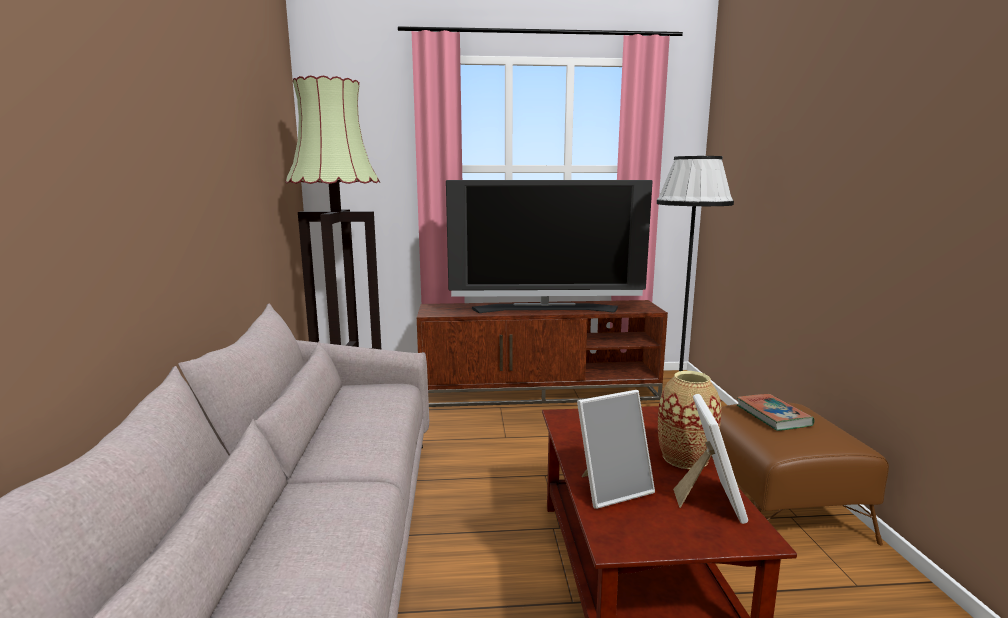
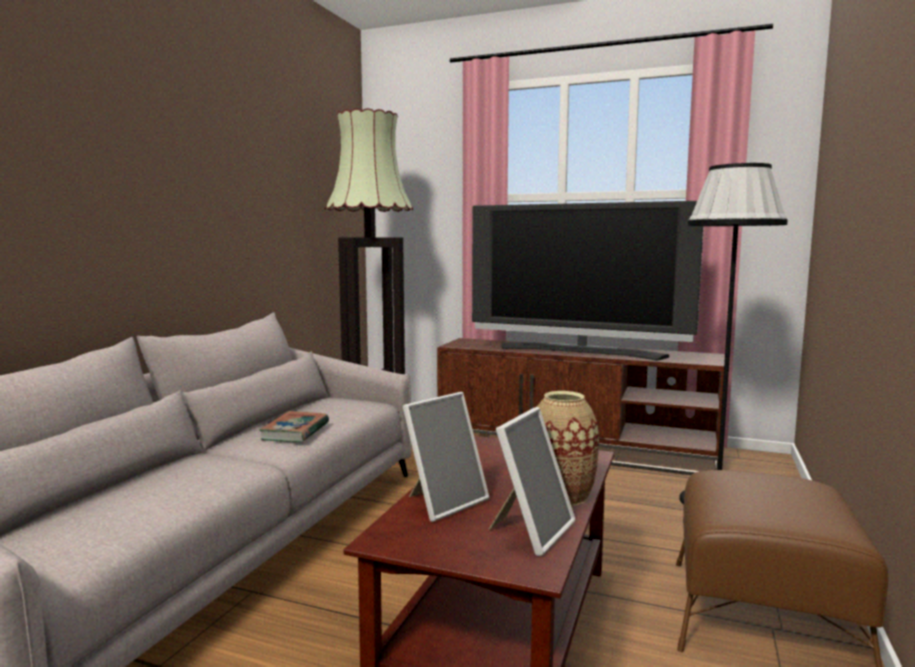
camera: 25 degrees right, 5 degrees down
(611, 488) = (444, 502): picture frame -> picture frame turned 45 degrees counterclockwise
(773, 416) = (755, 486): book -> book (295, 431)

